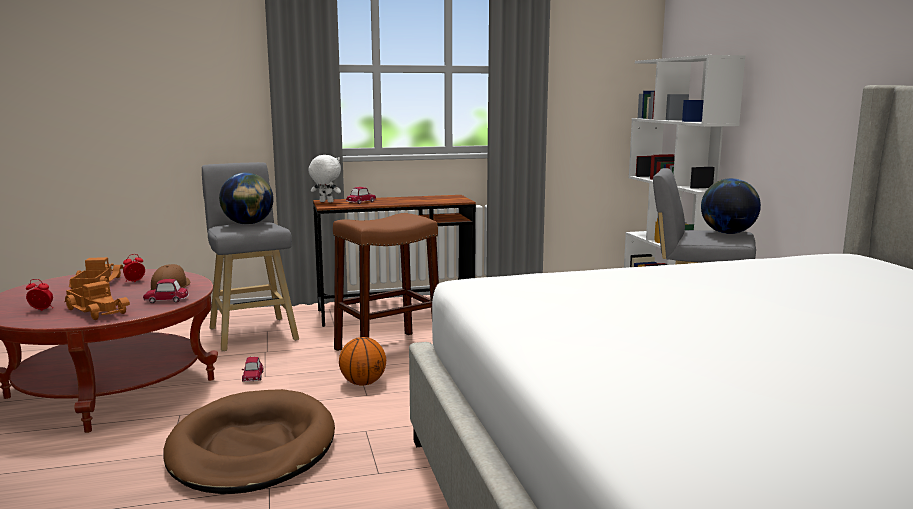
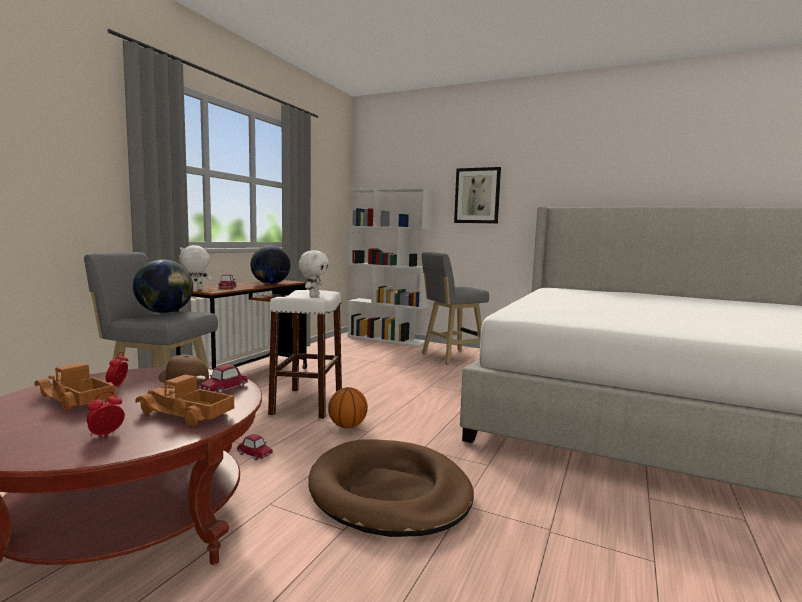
camera: 50 degrees left, 5 degrees down
(98, 310) = (185, 414): toy truck -> toy truck turned 150 degrees counterclockwise
(388, 349) = (307, 403): brown stool -> white stool
(389, 222) = (313, 295): none -> white plush toy
(727, 233) = (464, 287): globe -> globe (270, 283)
(805, 63) = (477, 195): none -> picture

